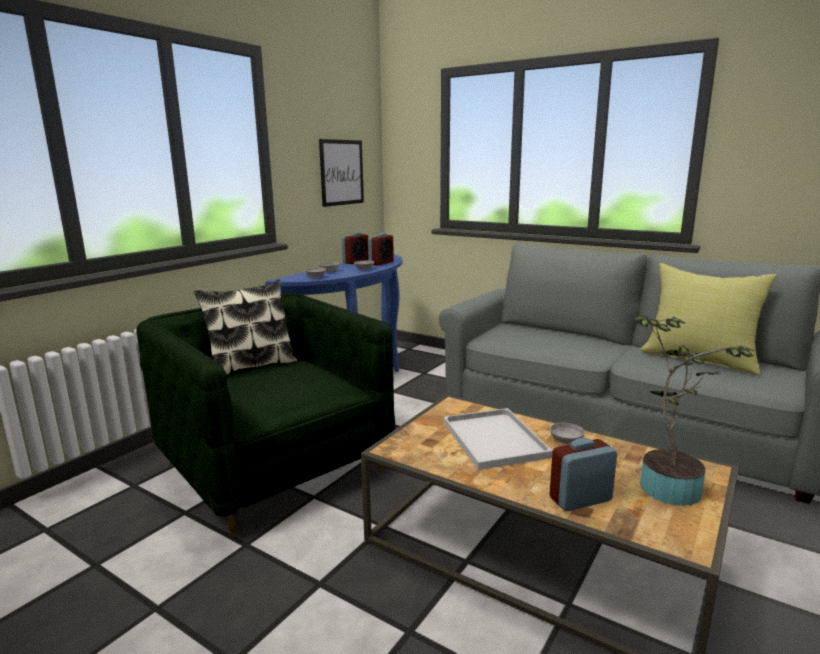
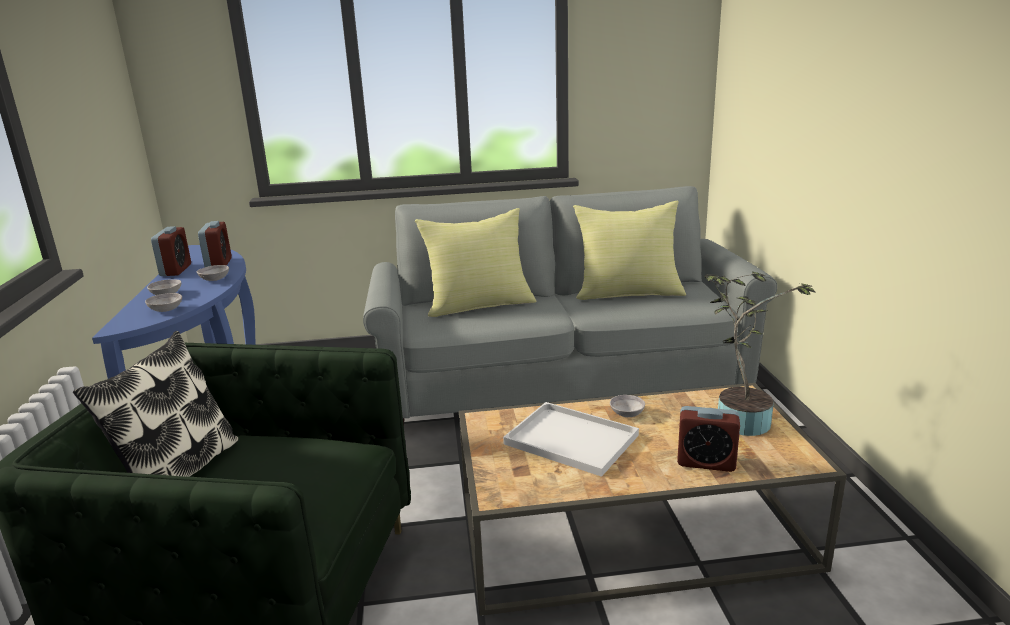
camera: 40 degrees left, 5 degrees up
(341, 172) = (103, 137): picture -> none
(552, 335) = (479, 305): none -> yellow pillow
(580, 499) = (706, 462): alarm clock -> alarm clock turned 105 degrees counterclockwise

